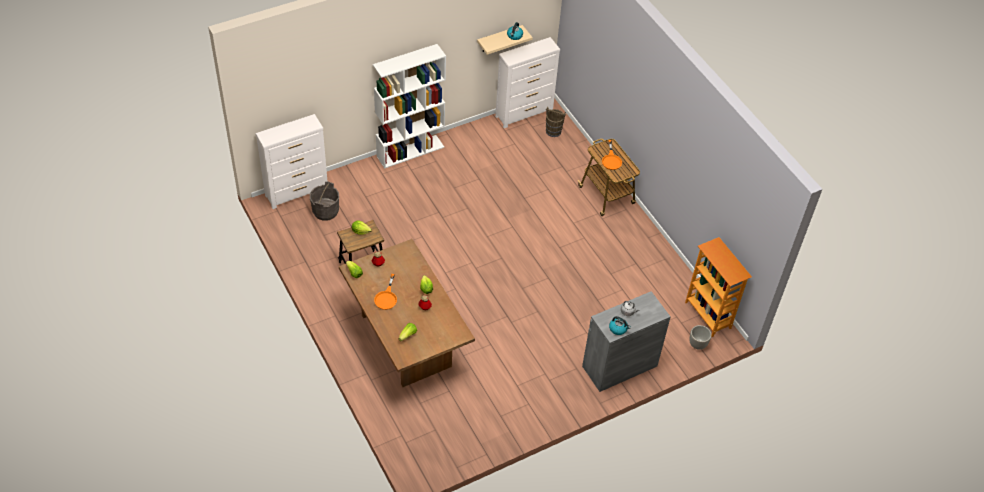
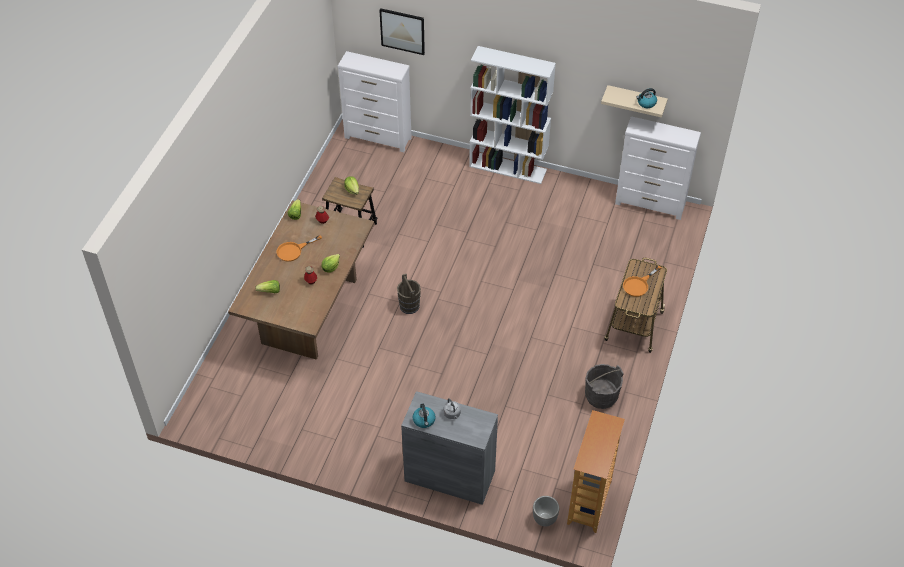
camera: 50 degrees right, 0 degrees up
(304, 87) = (402, 31): none -> picture
(325, 211) = (380, 167): grey bucket -> grey bucket (601, 396)
(553, 131) = (657, 237): brown bucket -> brown bucket (409, 306)

